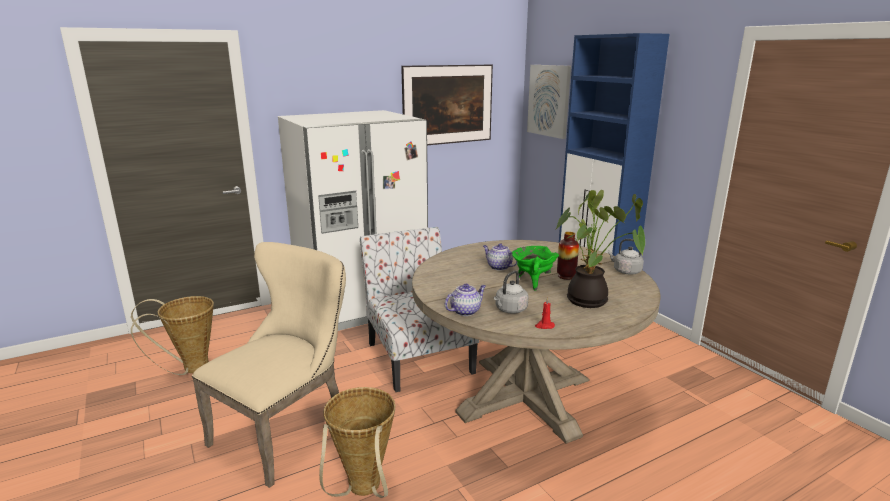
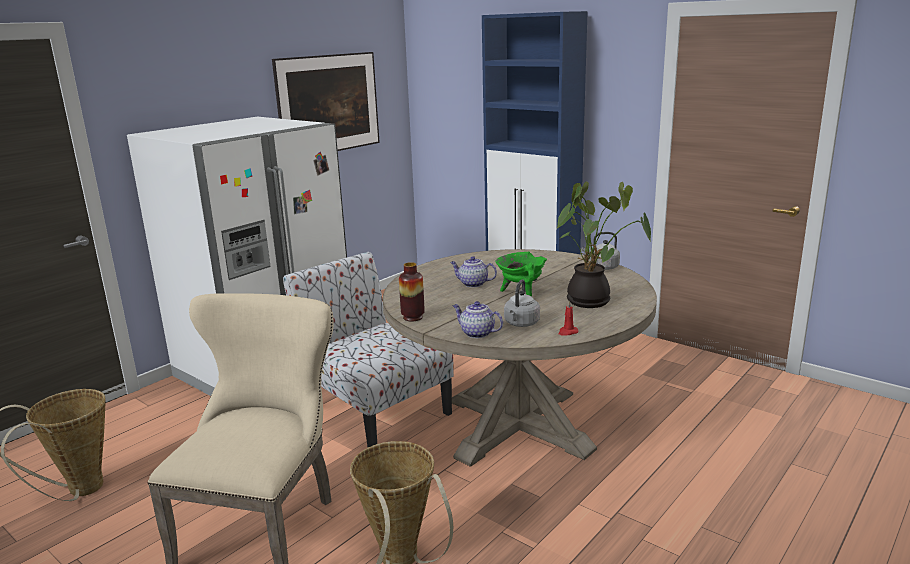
camera: 20 degrees left, 0 degrees up
(465, 311) = (476, 333): teapot -> teapot turned 90 degrees counterclockwise
(549, 100) = (444, 91): picture -> none
(566, 276) = (549, 282): vase -> vase (413, 317)

